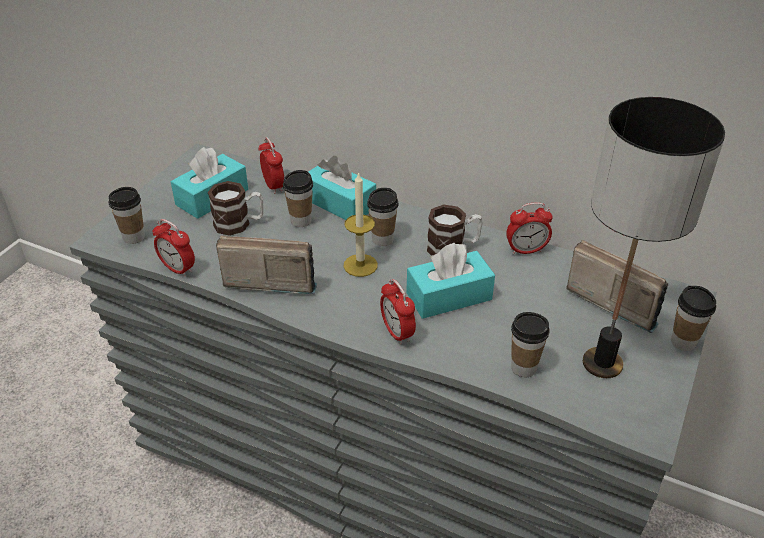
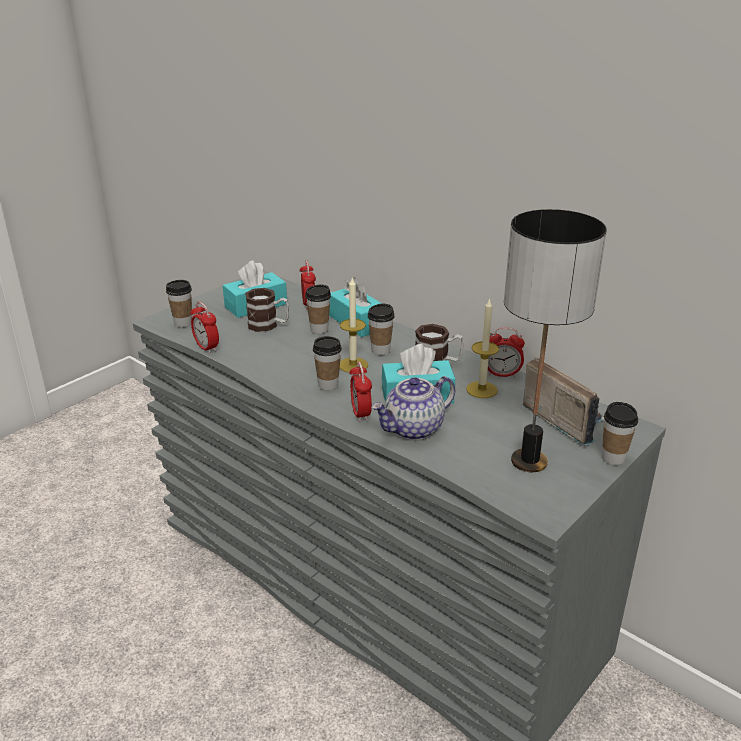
camera: 15 degrees right, 10 degrees down
(269, 279) = (275, 363): radio -> none
(464, 343) = (413, 429): none -> teapot
(513, 275) = (481, 389): none -> candle
(523, 368) = (457, 453): cup -> cup (328, 385)

